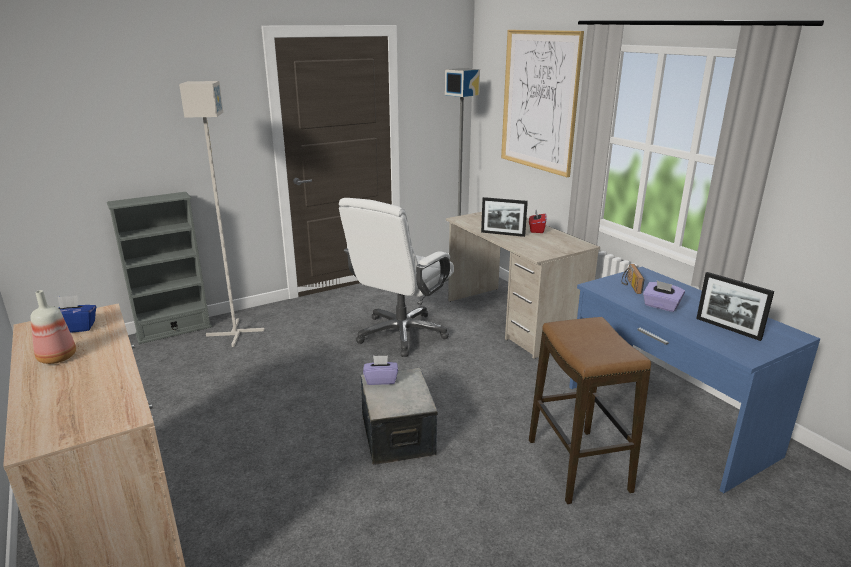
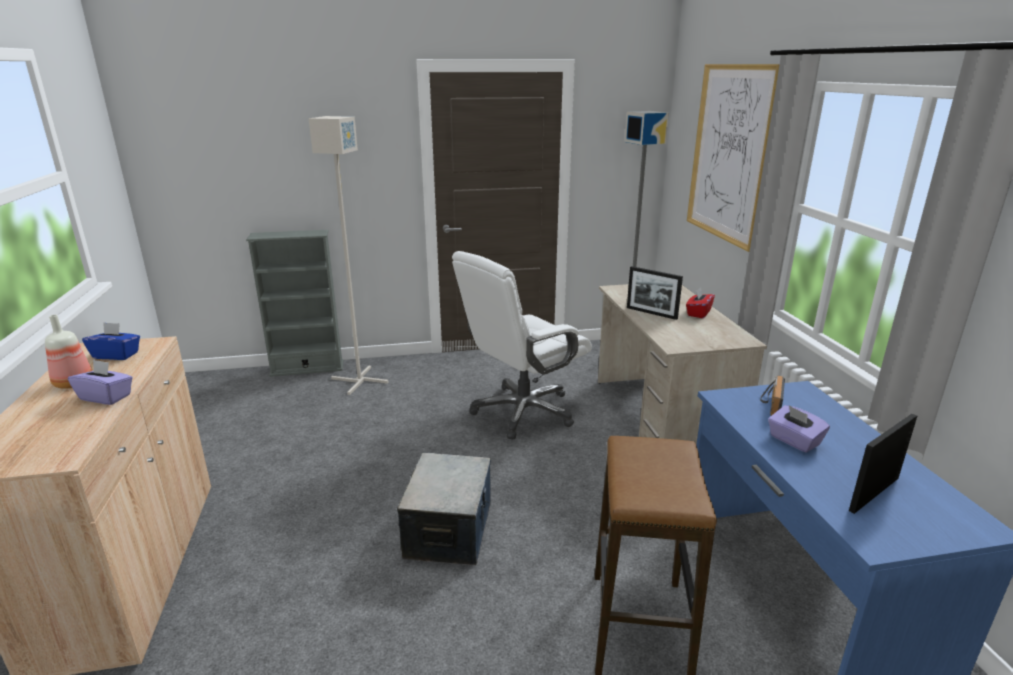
camera: 20 degrees right, 0 degrees up
(381, 380) = (438, 463): purple tissue box -> purple tissue box (106, 397)
(728, 329) = (874, 494): picture frame -> picture frame turned 75 degrees clockwise

